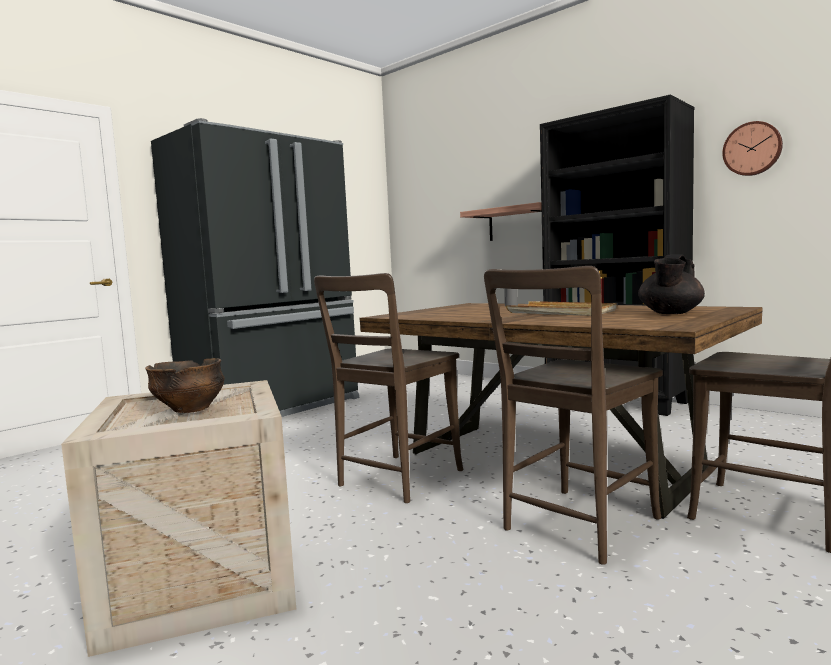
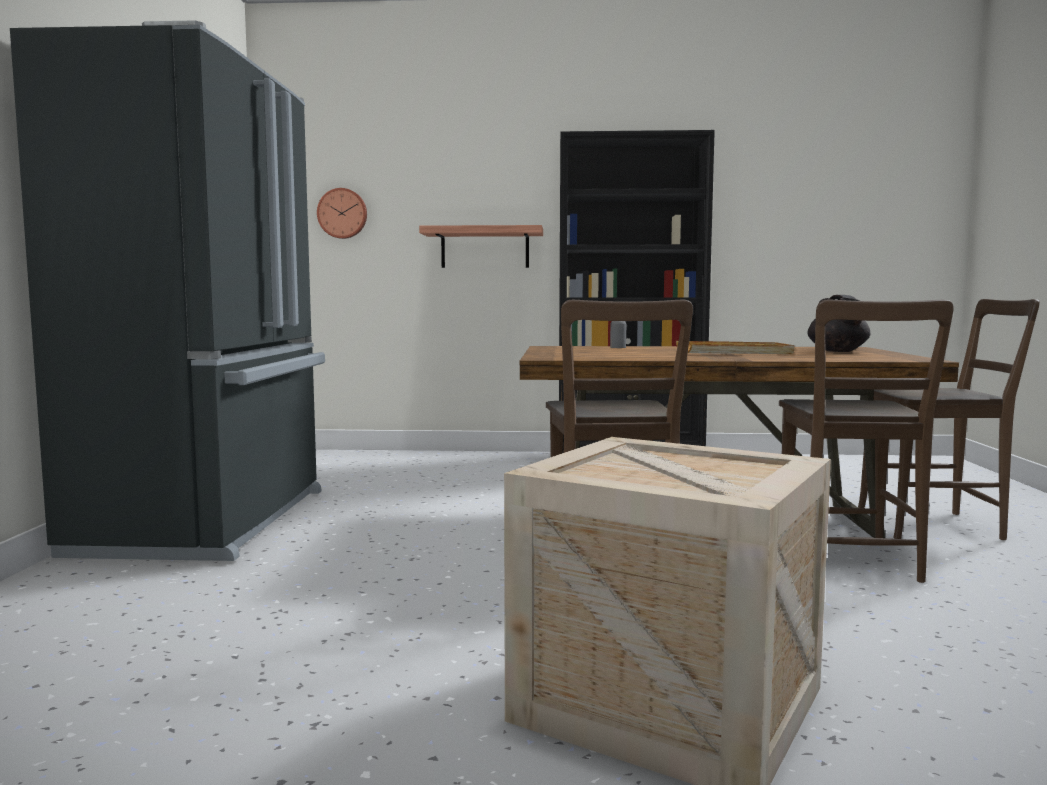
camera: 40 degrees left, 0 degrees up
(190, 409) = (697, 467): bowl -> none
(752, 149) = (753, 196): wall clock -> wall clock (342, 213)

